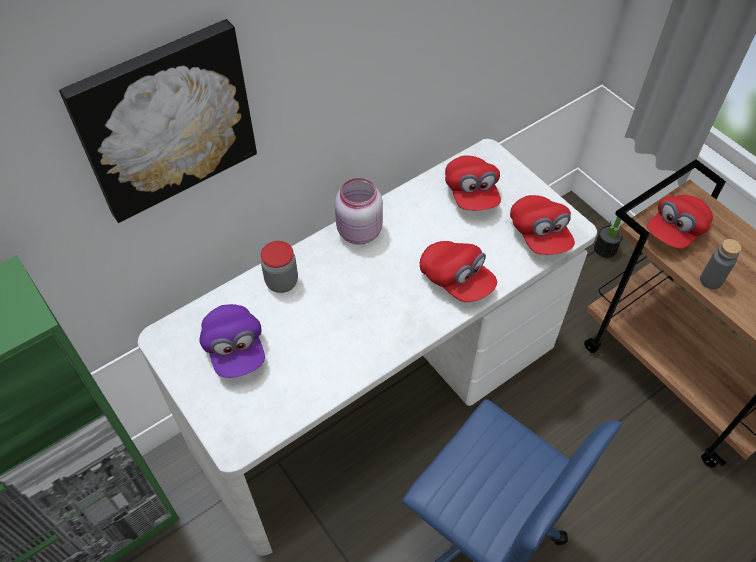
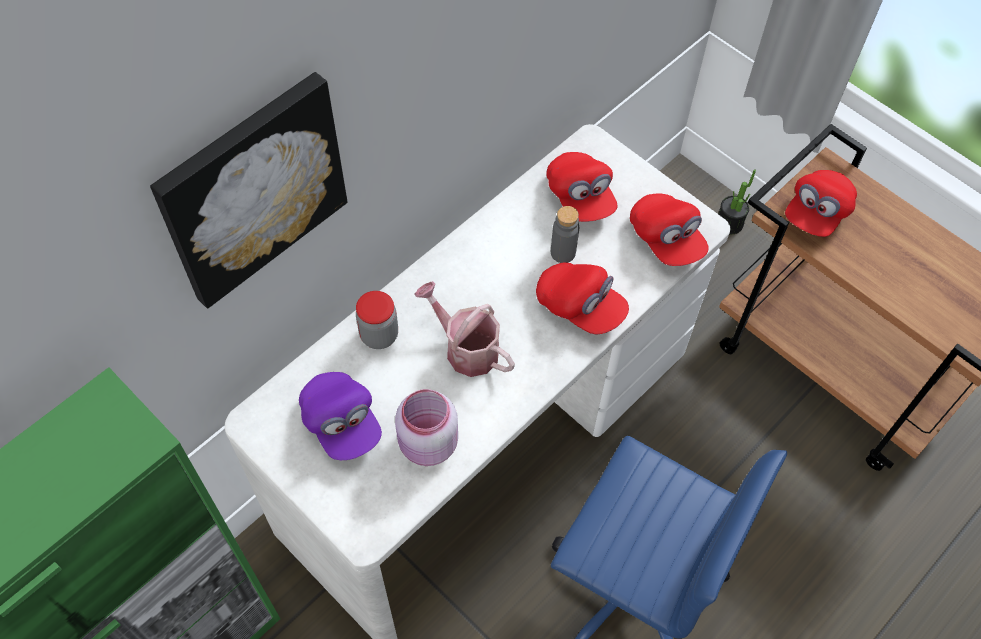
camera: 10 degrees left, 5 degrees up
(352, 301) = (466, 348): none -> watering can
(358, 232) = (457, 262): pink jar -> pink jar (427, 445)
(711, 280) = (861, 269): grey bottle -> grey bottle (563, 252)

